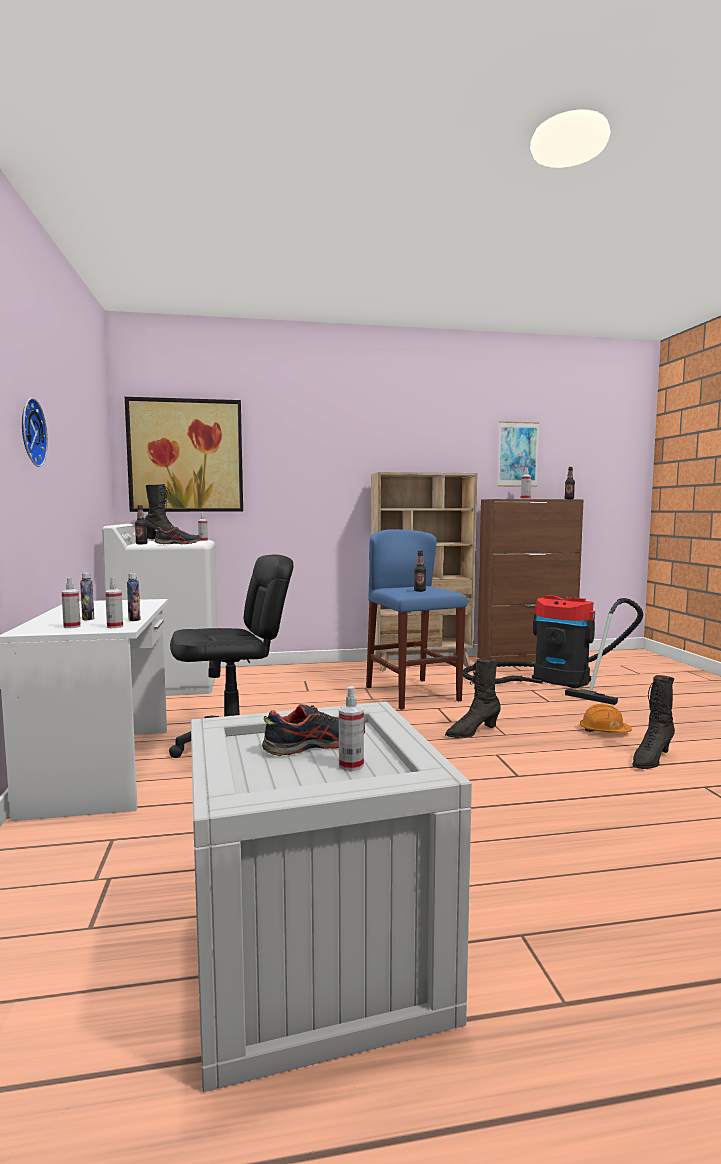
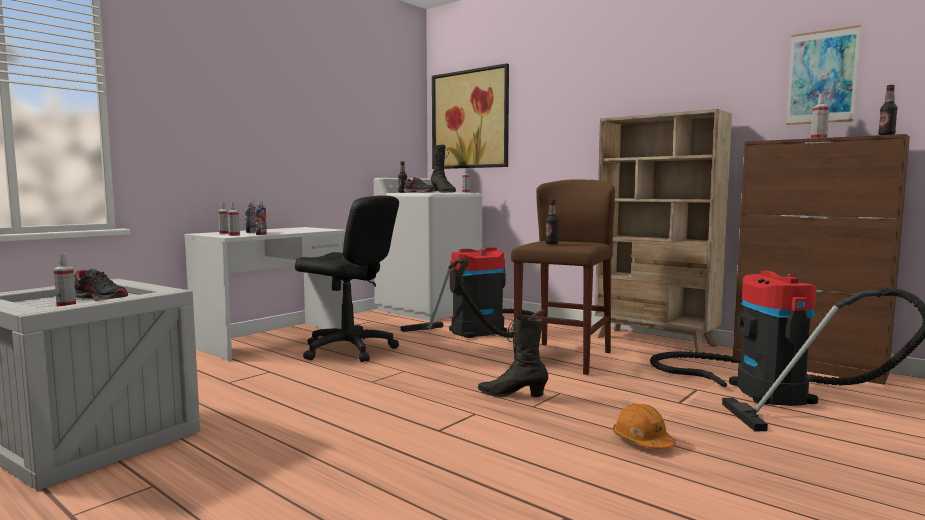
camera: 50 degrees right, 0 degrees up
(29, 432) = (255, 110): wall clock -> none
(288, 690) = (482, 331): none -> vacuum cleaner
(412, 694) = (563, 358): blue stool -> brown stool
(651, 760) = (598, 477): black boot -> none

